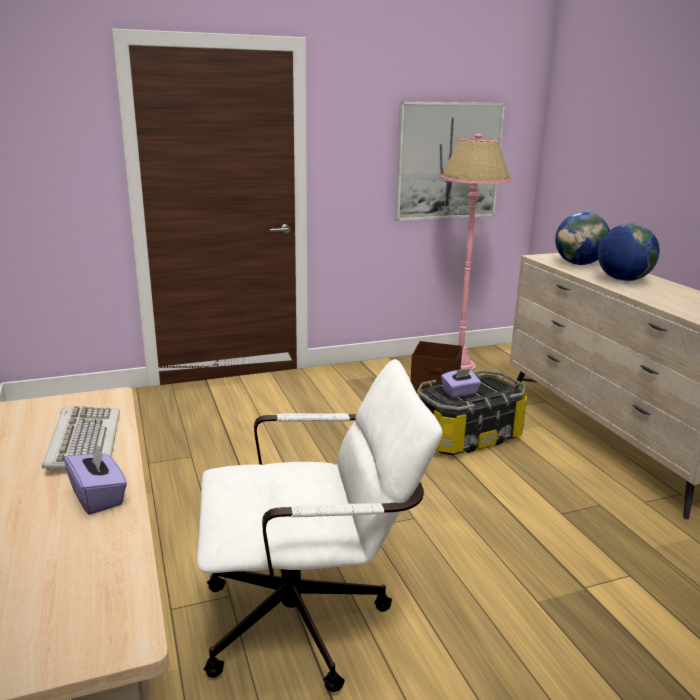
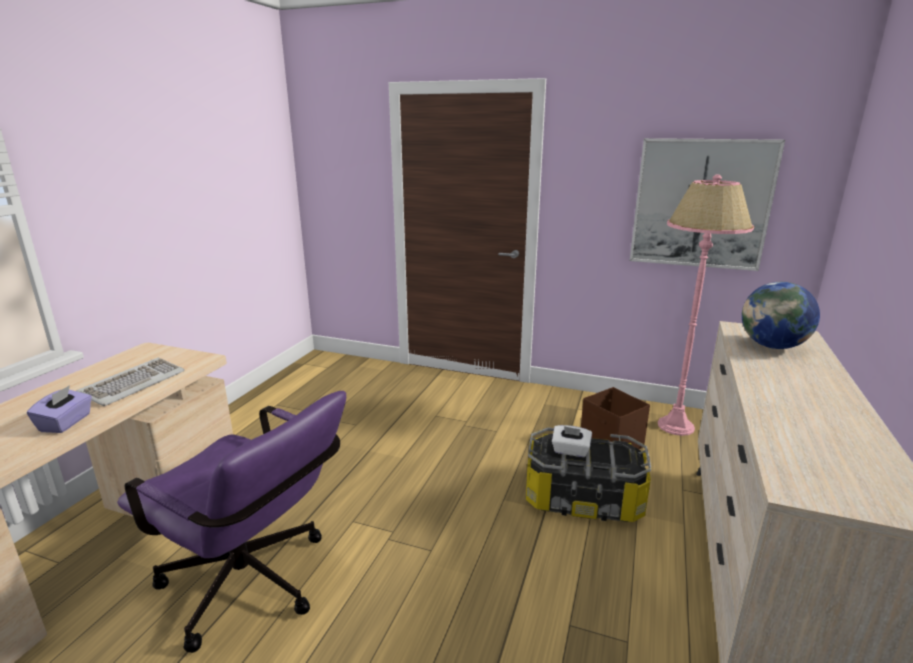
camera: 40 degrees right, 0 degrees up
(311, 619) = (255, 587): white office chair -> purple office chair
(460, 393) = (570, 451): purple tissue box -> white tissue box
(623, 280) = (788, 380): globe -> none

